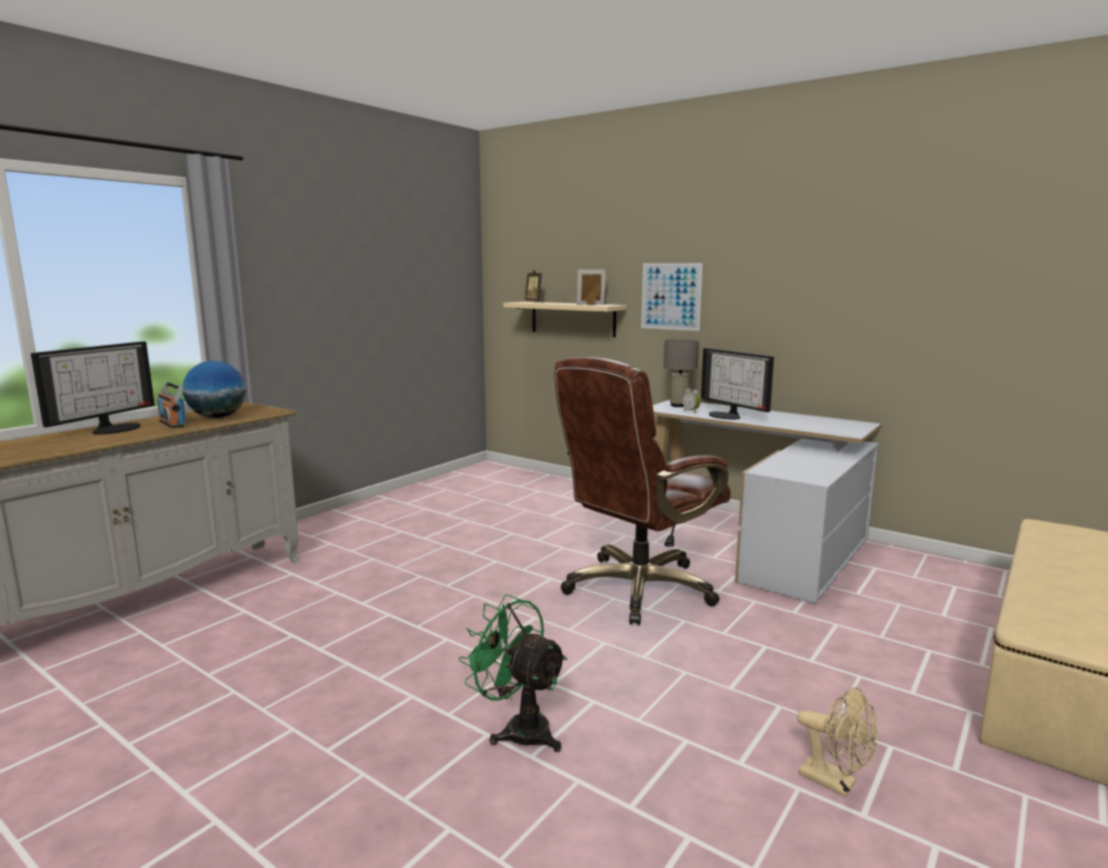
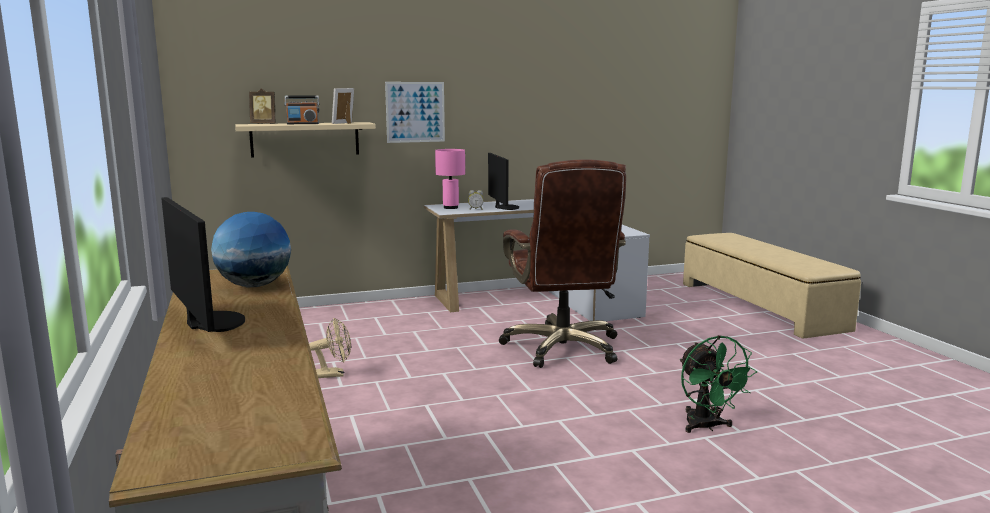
camera: 55 degrees left, 0 degrees up
(172, 424) = (246, 301): radio -> radio (303, 124)
(519, 728) = (706, 427): green fan -> green fan turned 90 degrees counterclockwise
(678, 405) = (451, 208): grey table lamp -> pink table lamp
(727, 415) = (504, 207): monitor -> monitor turned 105 degrees counterclockwise
(835, 782) = (813, 372): beige fan -> beige fan (334, 374)

